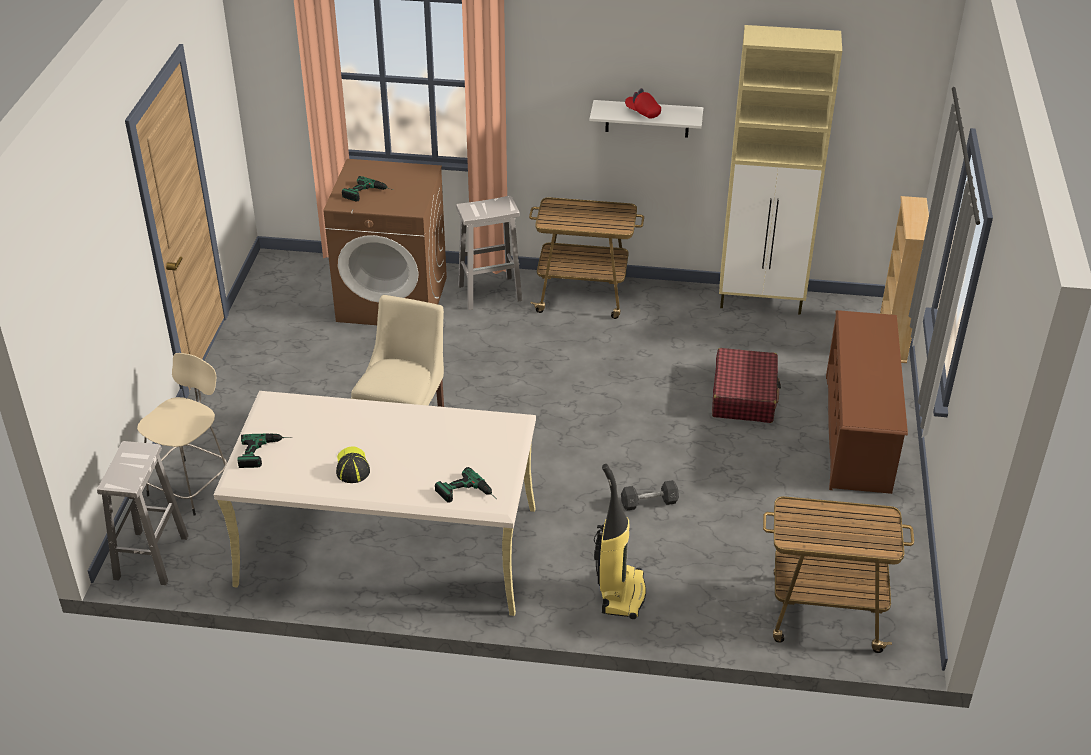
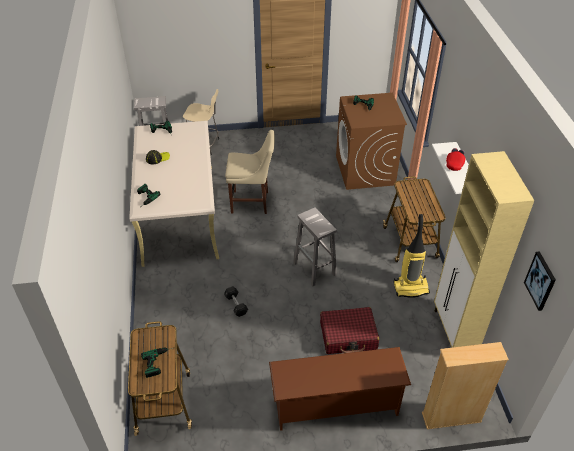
camera: 75 degrees right, 5 degrees up
(490, 292) = (391, 205): white stool -> white stool (315, 269)
(621, 593) = (164, 305): vacuum cleaner -> vacuum cleaner (411, 287)
(845, 520) = (160, 362): none -> power drill
(890, 102) = (540, 281): none -> picture

